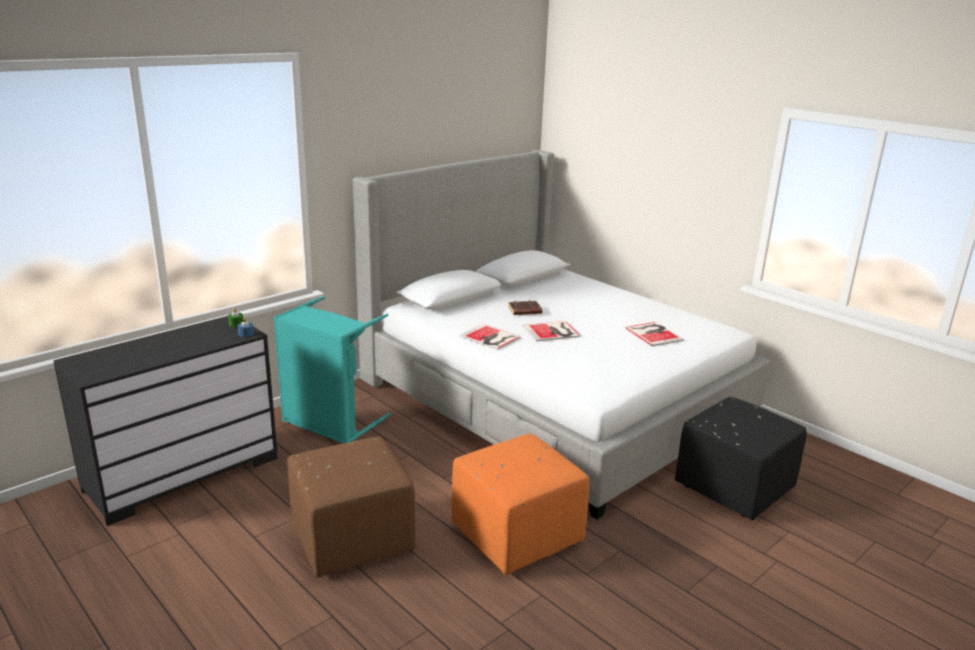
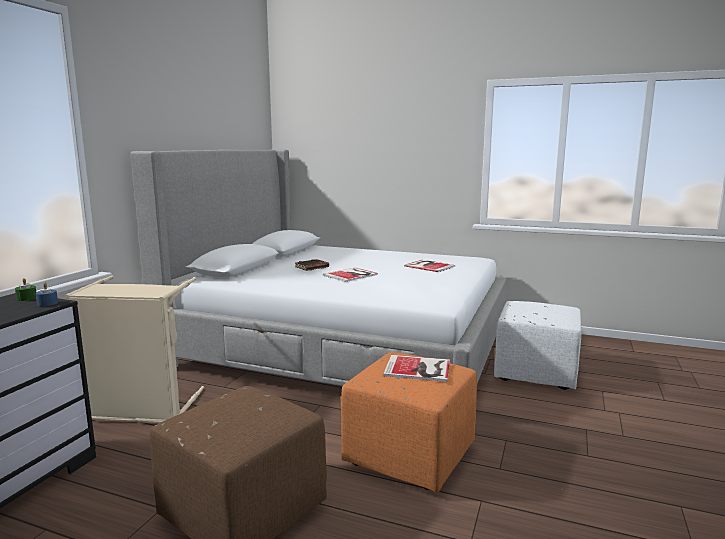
camera: 25 degrees left, 10 degrees down
(329, 423) = (140, 410): turquoise laundry basket -> beige laundry basket
(490, 338) = (303, 285): book -> book (419, 369)
(734, 487) = (535, 372): black ottoman -> white ottoman

